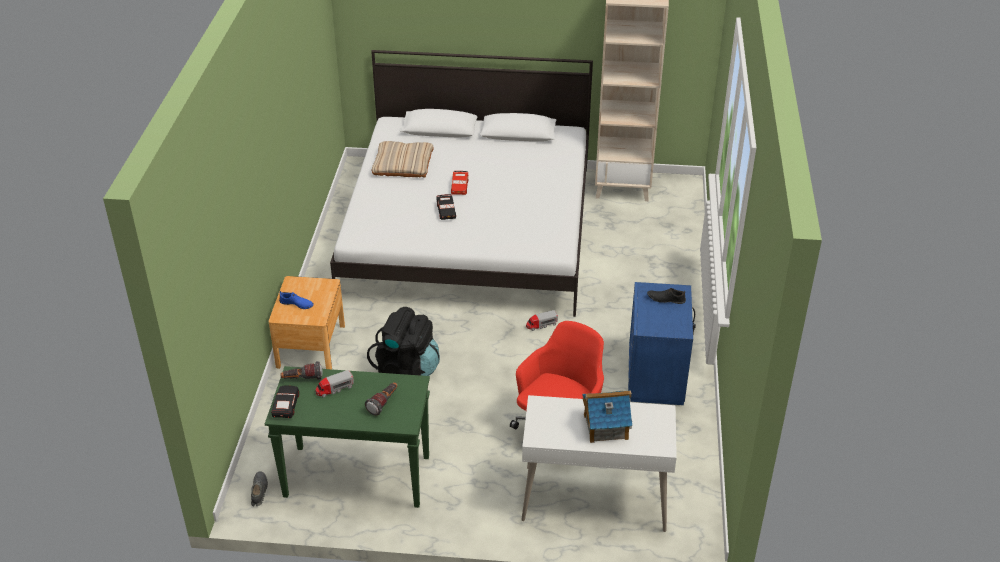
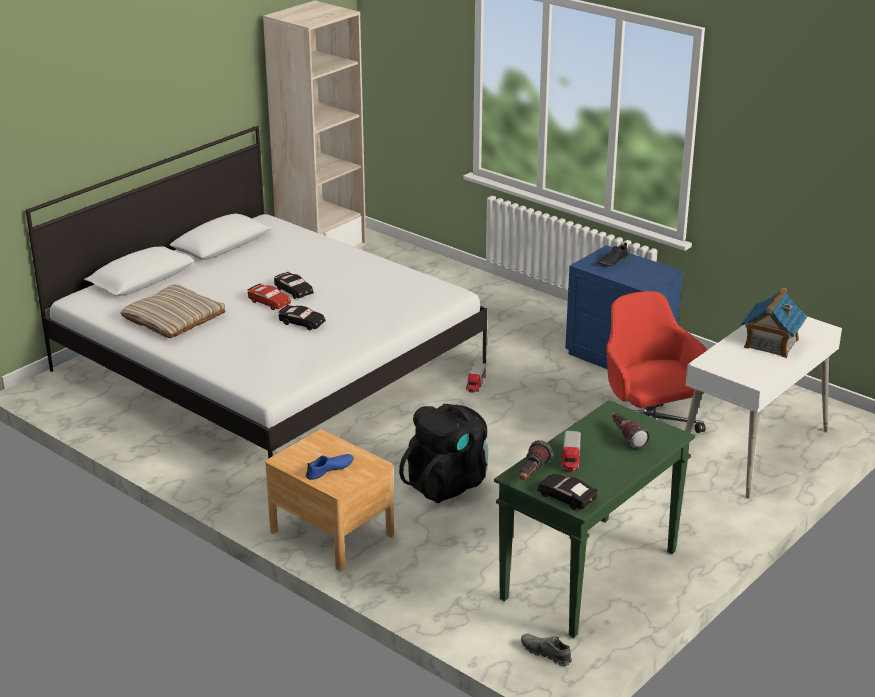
camera: 55 degrees left, 10 degrees down
(485, 188) = (294, 290): none -> black toy car

